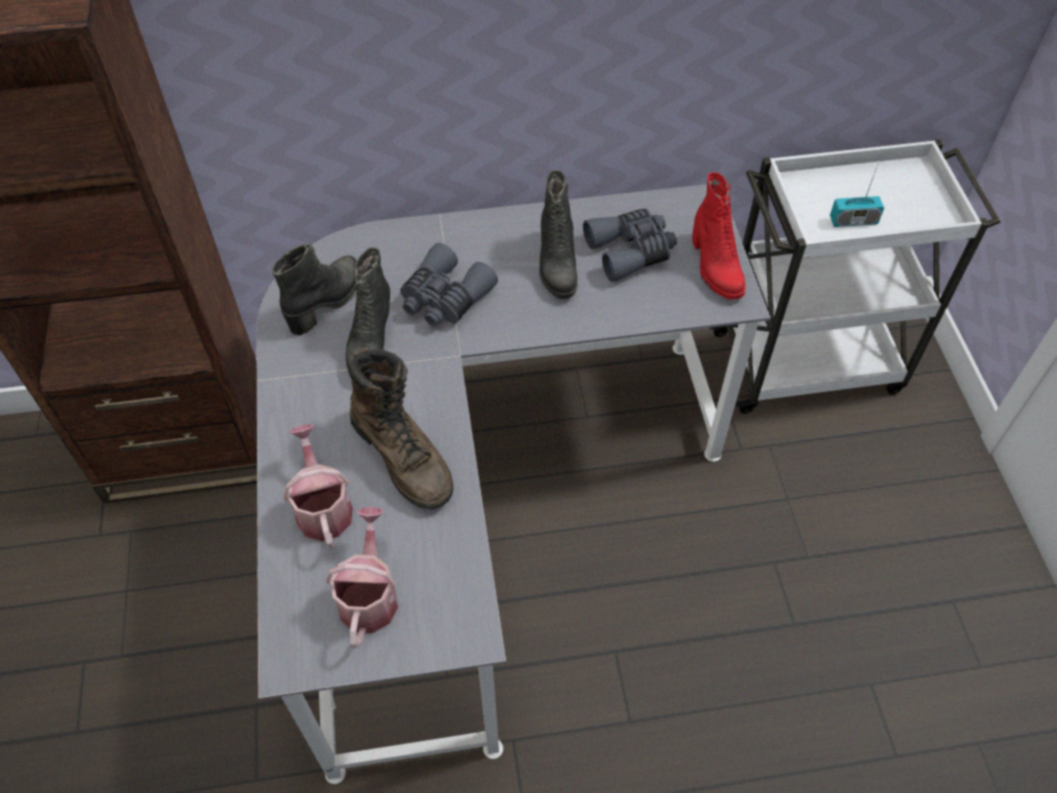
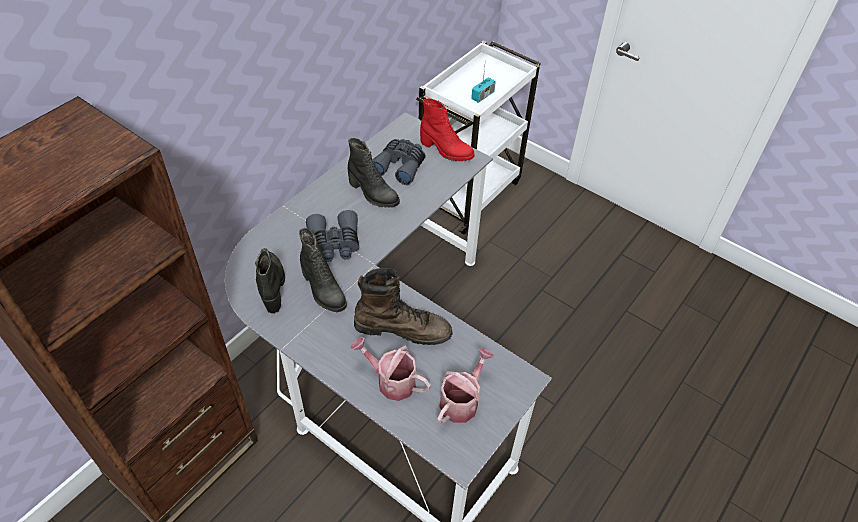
camera: 45 degrees left, 5 degrees down
(369, 595) = (462, 401): watering can -> watering can turned 75 degrees clockwise

